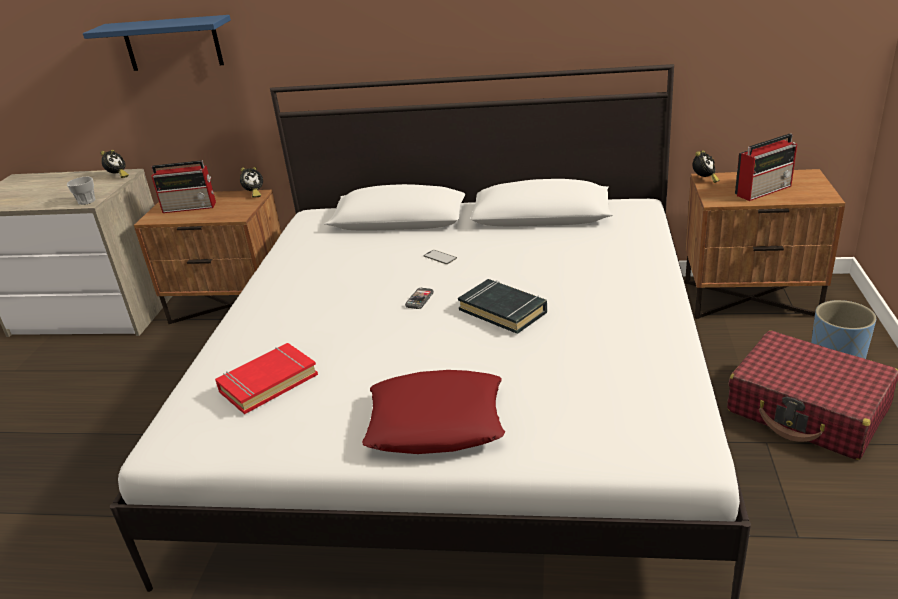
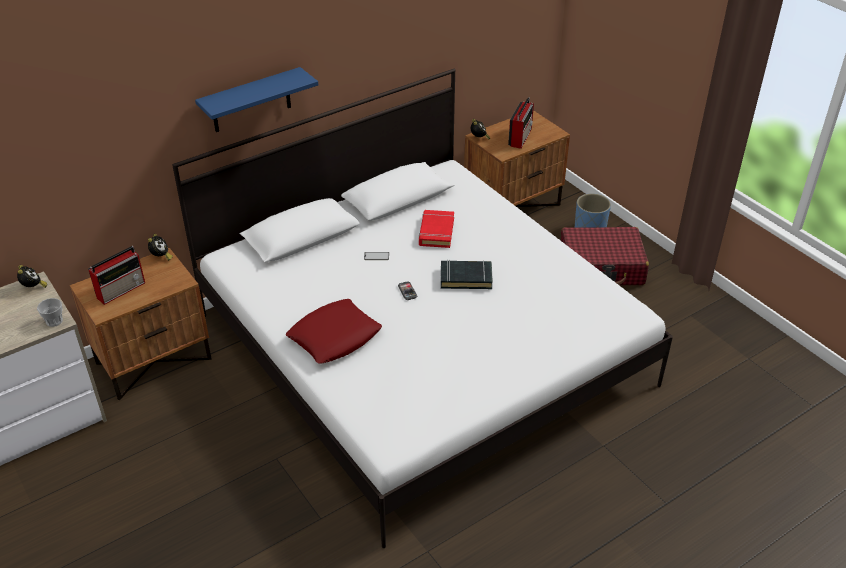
camera: 45 degrees left, 10 degrees up
(172, 43) = (77, 151): blue shelf -> blue shelf (251, 101)
(268, 383) = (397, 383): red book -> red book (436, 232)
(436, 422) = (515, 357): red pillow -> red pillow (334, 337)

